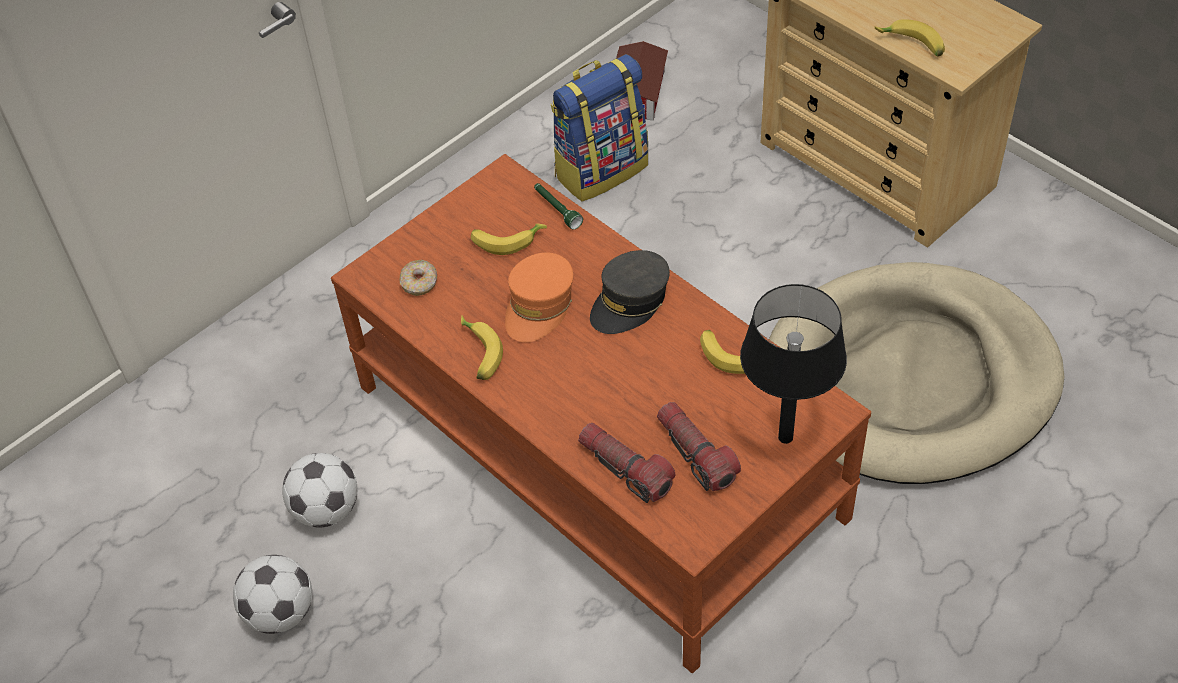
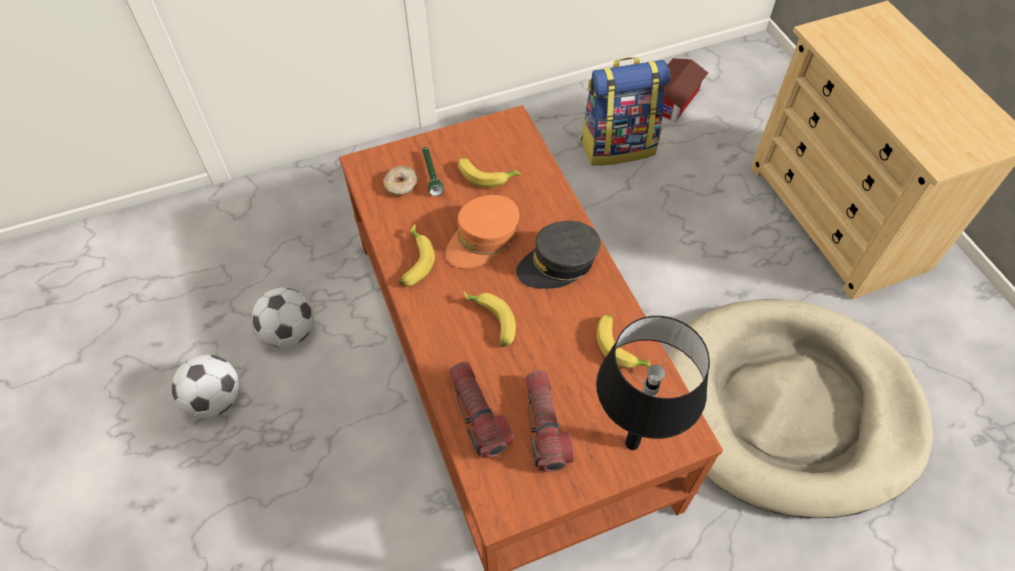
camera: 20 degrees right, 5 degrees up
(556, 209) = (539, 164): green flashlight -> green flashlight (431, 174)
(911, 45) = (905, 125): banana -> banana (490, 322)

